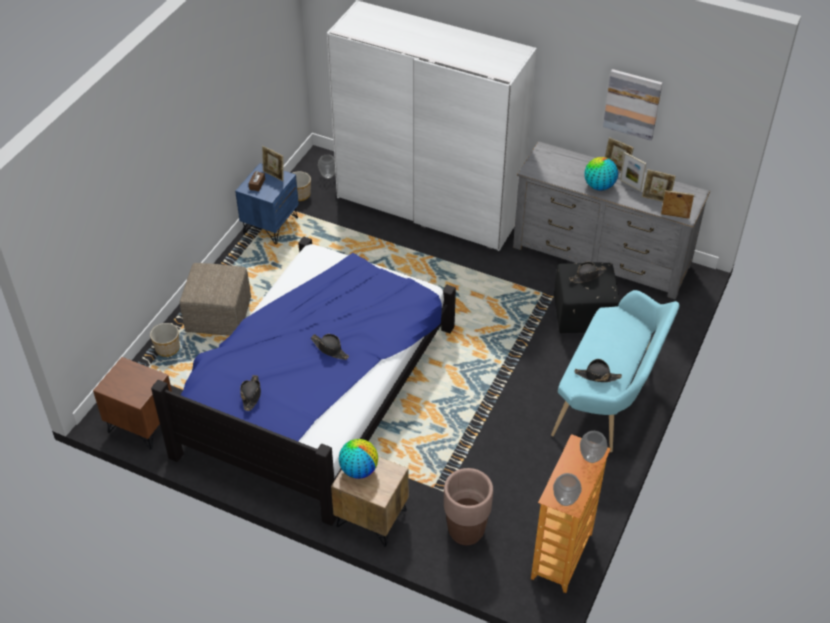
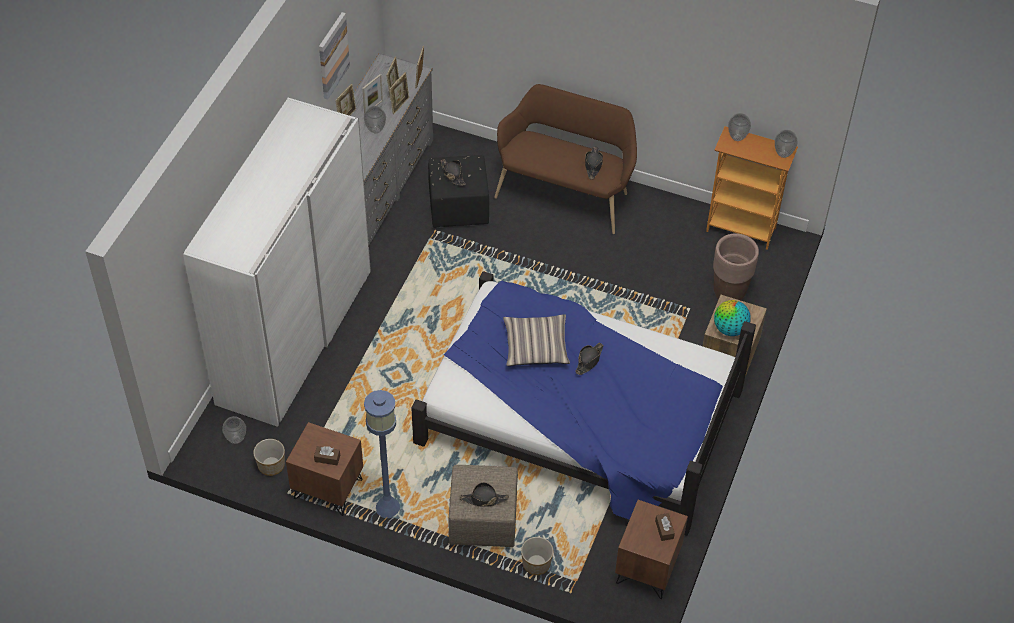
camera: 95 degrees left, 5 degrees up
(130, 390) = (664, 529): none -> brown tissue box
(246, 259) = (387, 507): none -> blue floor lamp
(251, 395) = (658, 419): black hat -> black hat (483, 499)
(270, 225) = (327, 489): blue nightstand -> brown nightstand
(274, 175) = (310, 443): picture frame -> picture frame (400, 105)
(353, 313) = (536, 346): none -> pillow
(599, 186) = (375, 130): globe -> vase
(609, 399) = (565, 192): turquoise bench -> brown bench

